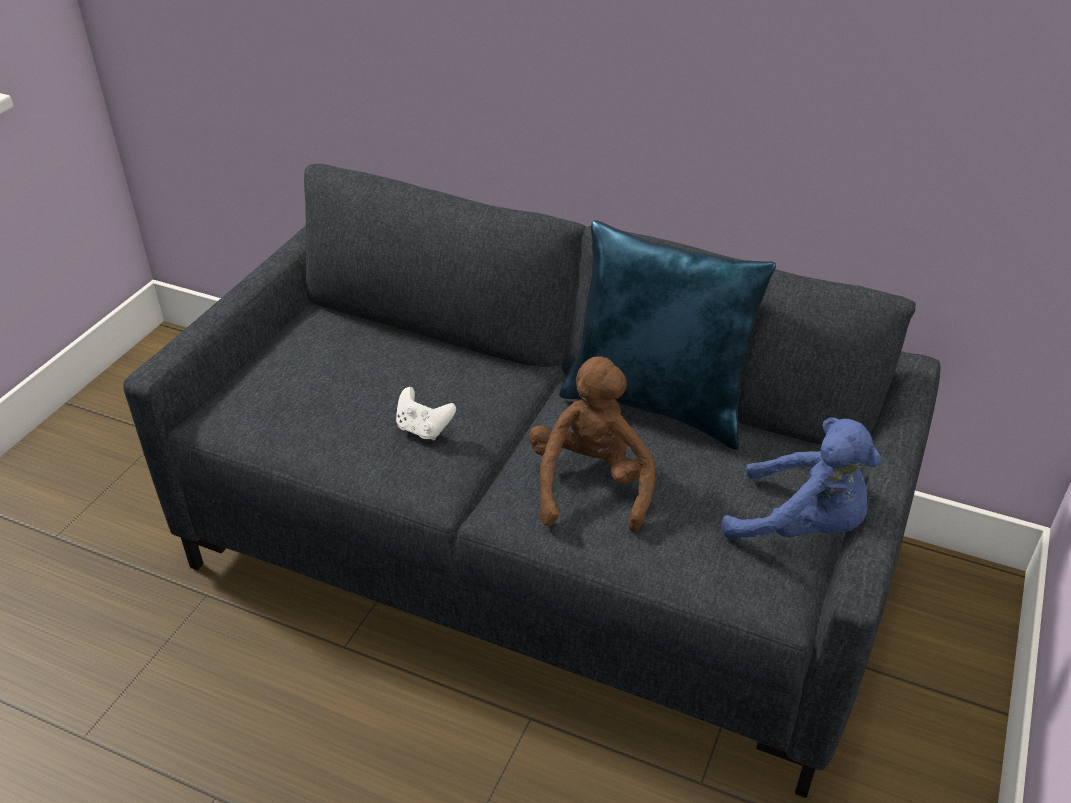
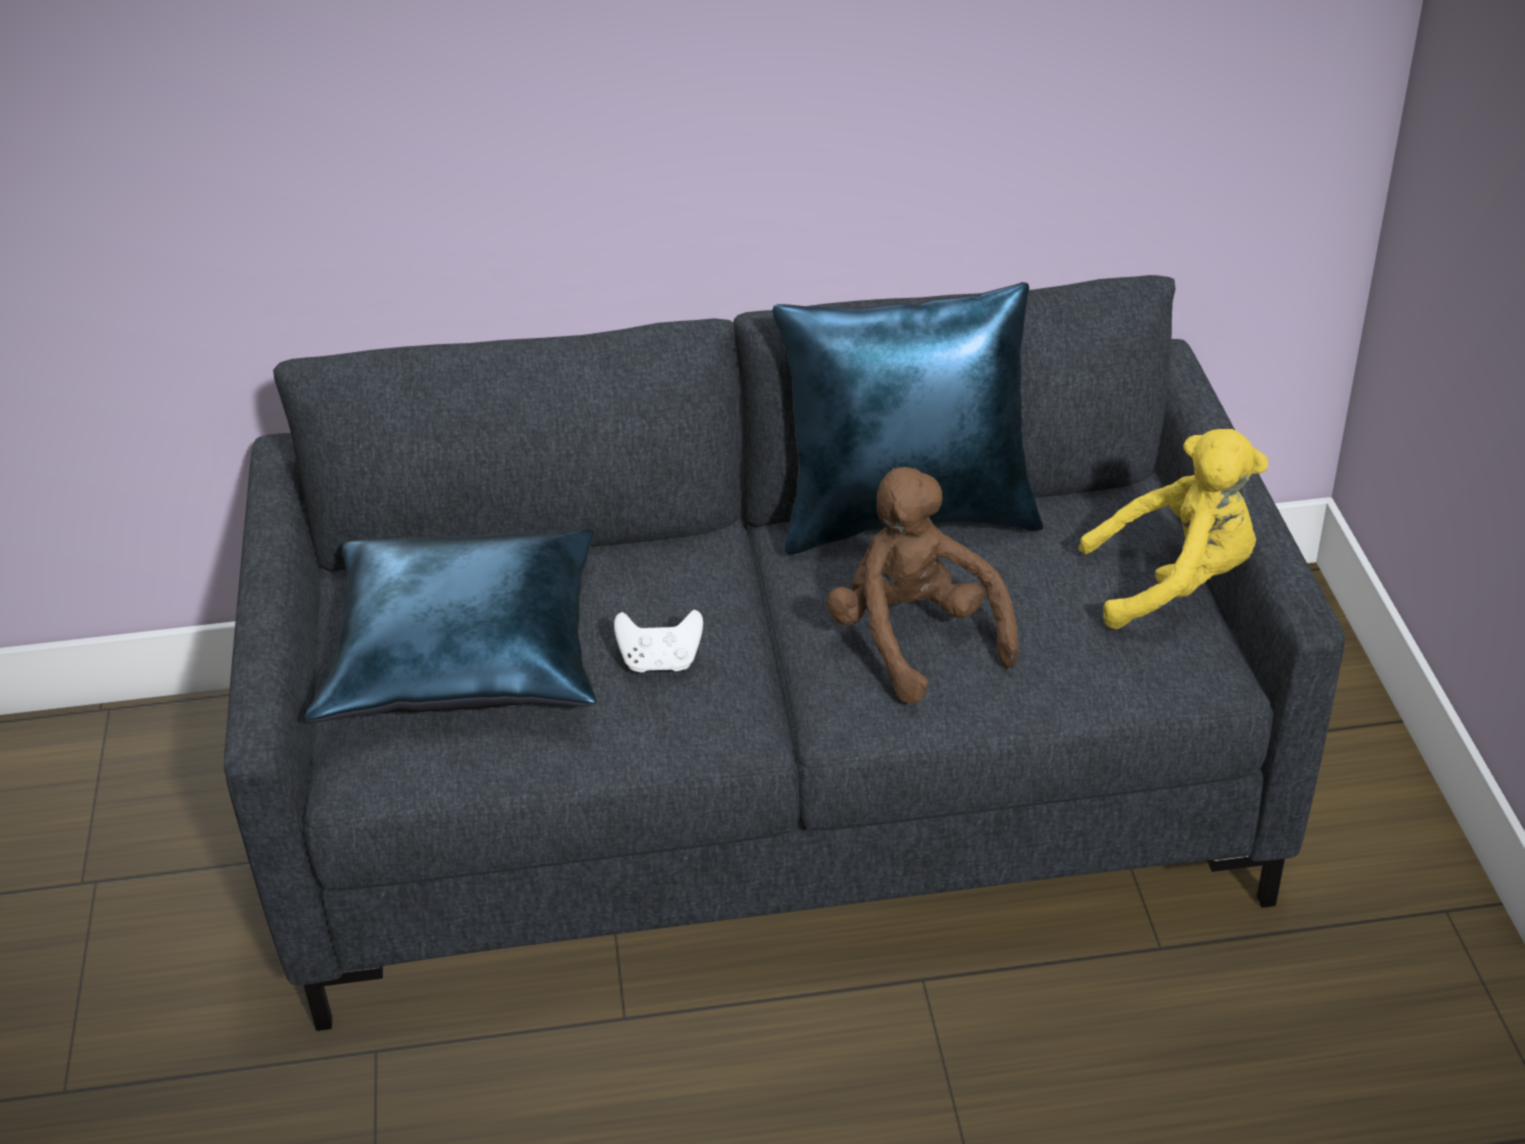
camera: 30 degrees left, 0 degrees up
(327, 377) = (467, 652): none -> blue pillow
(801, 526) = (1175, 582): blue plush toy -> yellow plush toy

